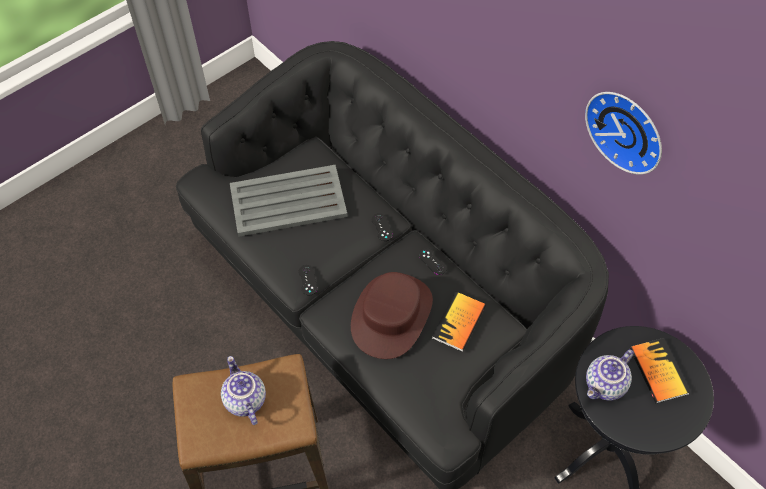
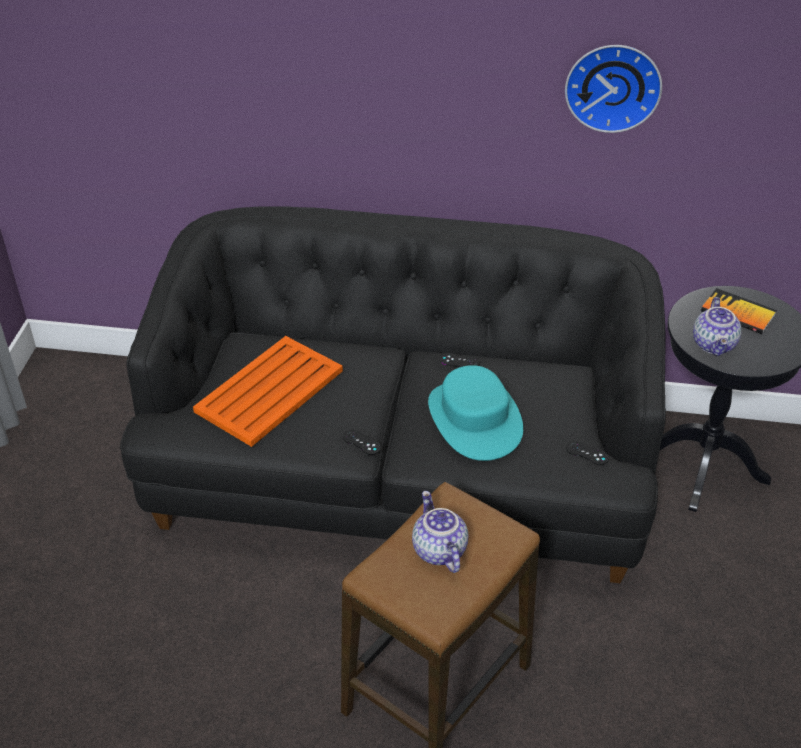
camera: 40 degrees left, 15 degrees down
(244, 400) = (438, 550): teapot -> teapot turned 45 degrees clockwise
(289, 201) = (271, 390): grey tray -> orange tray
(382, 227) = (383, 363): black game controller -> black game controller (587, 453)
(391, 315) = (474, 419): brown hat -> turquoise hat
(458, 322) = (536, 389): book -> none

